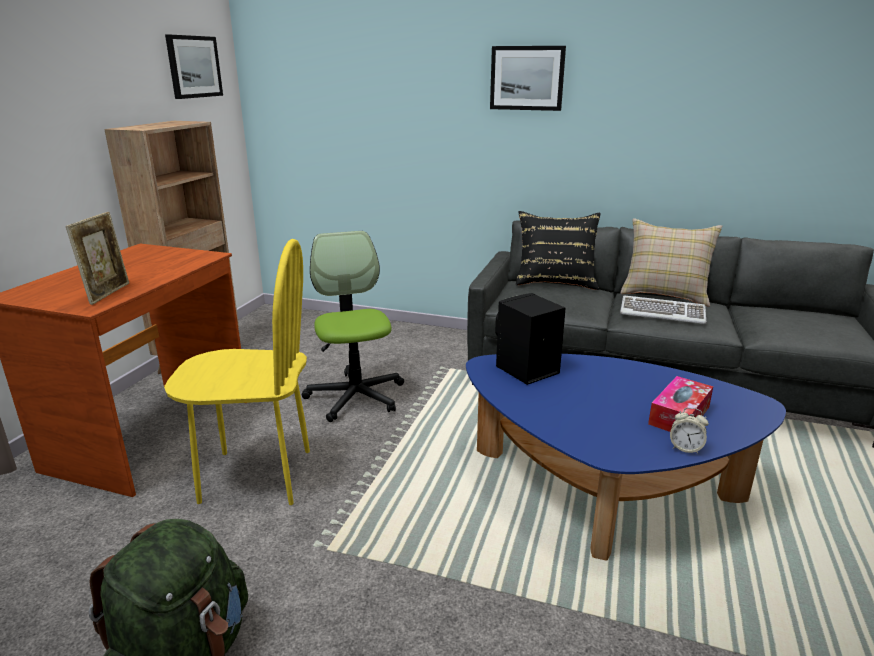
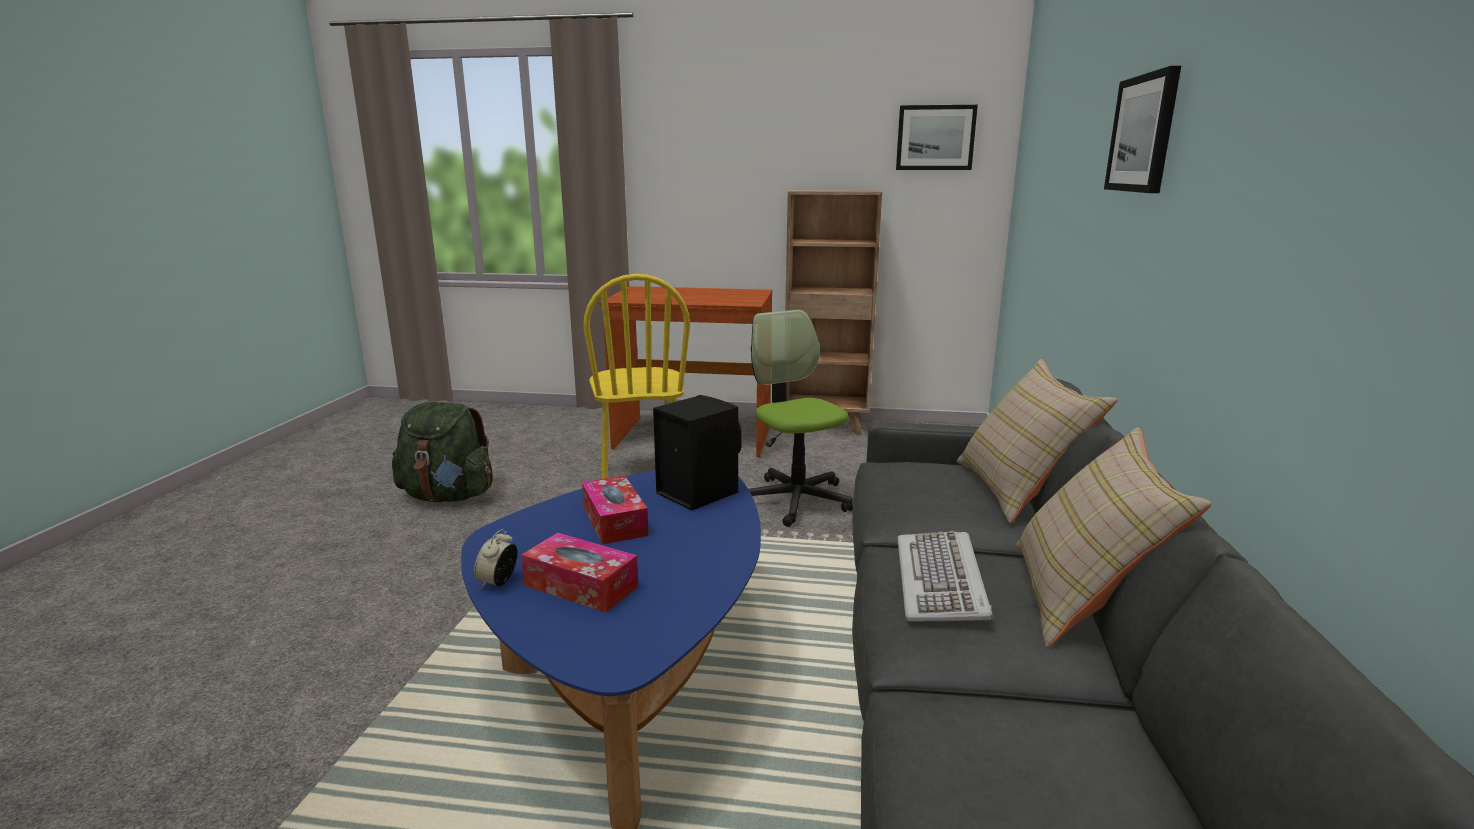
camera: 80 degrees right, 5 degrees down
(108, 293) = (643, 298): picture frame -> none
(355, 396) = (795, 500): office chair -> office chair turned 90 degrees counterclockwise
(555, 281) = (1018, 491): black pillow -> beige pillow
(577, 402) = (614, 521): none -> tissue box

